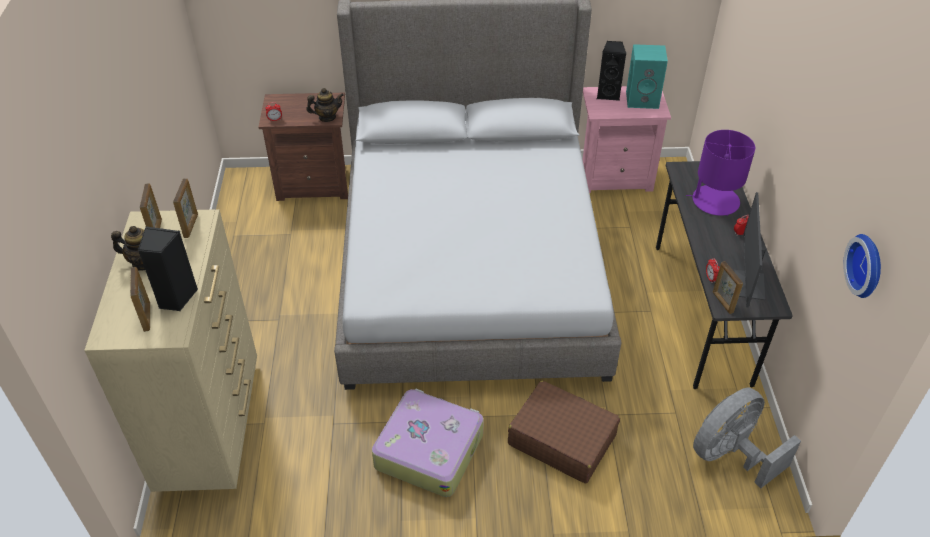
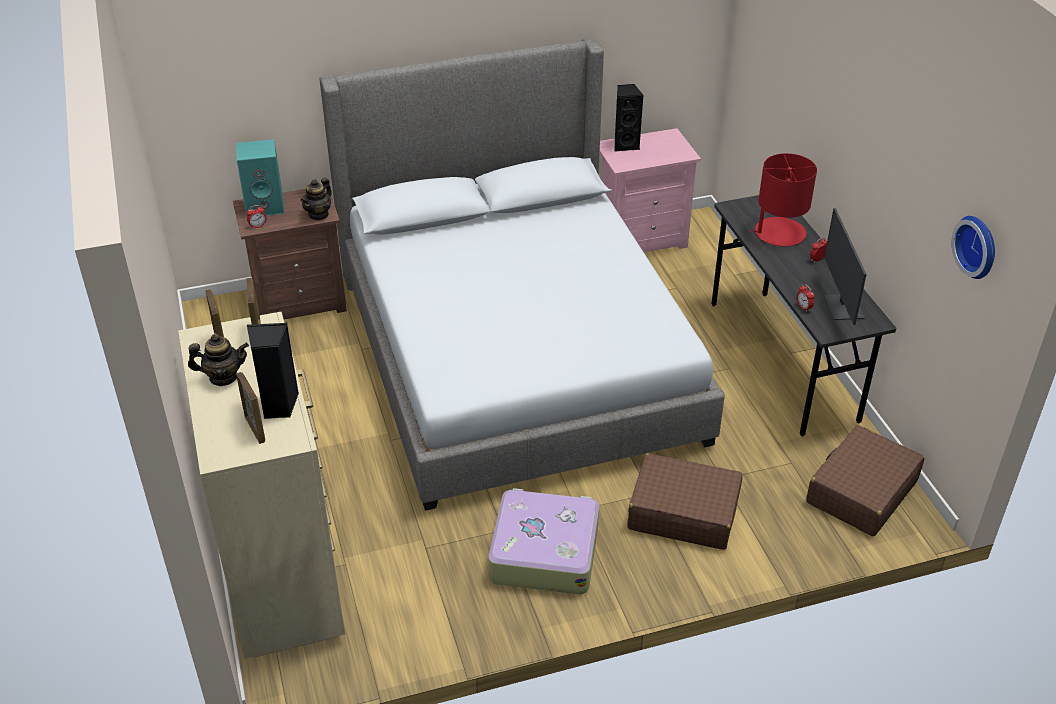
camera: 15 degrees left, 5 degrees down
(327, 117) = (318, 214): teapot -> teapot turned 150 degrees clockwise
(643, 99) = (664, 145): turquoise speaker -> turquoise speaker (266, 205)
(714, 201) = (779, 233): purple table lamp -> red table lamp
(722, 302) = (824, 328): picture frame -> none
(731, 455) = (861, 492): grey fan -> brown suitcase

